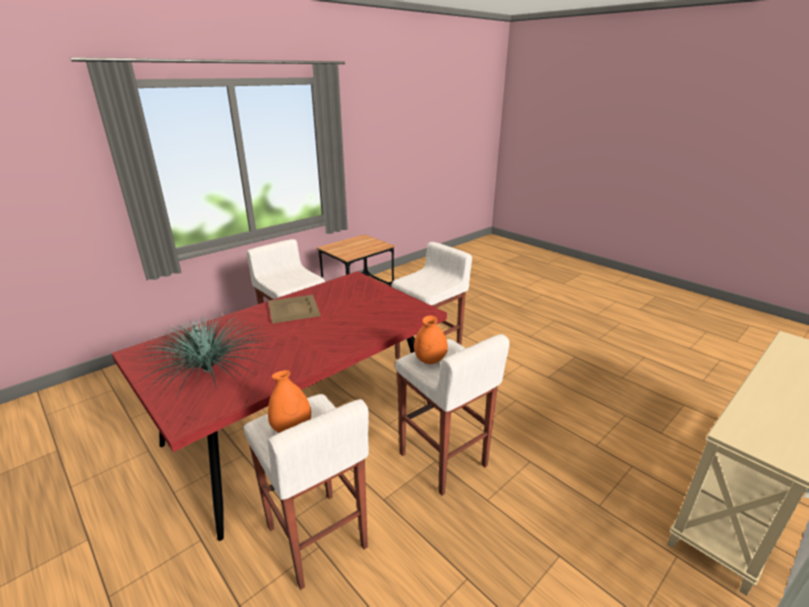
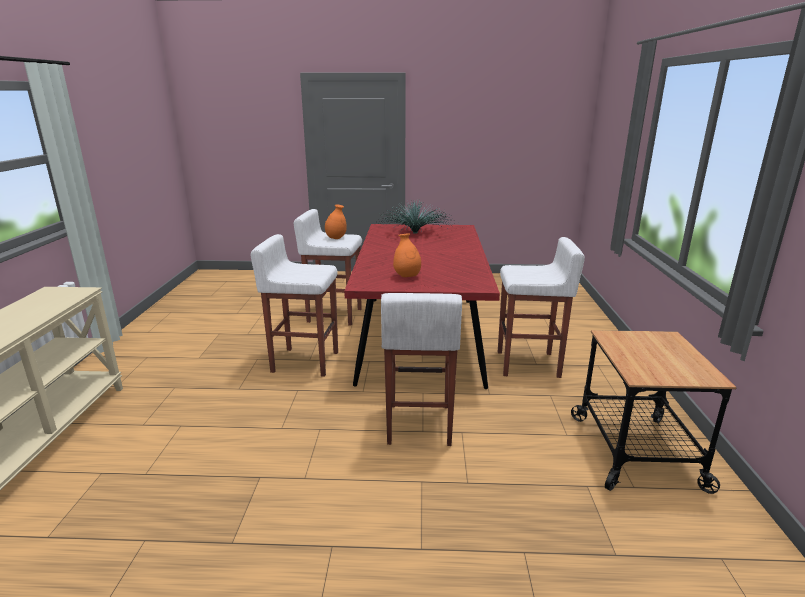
camera: 135 degrees right, 5 degrees down
(293, 309) = (455, 257): beige tray -> none
(430, 361) = (312, 269): orange vase -> orange vase (407, 276)

